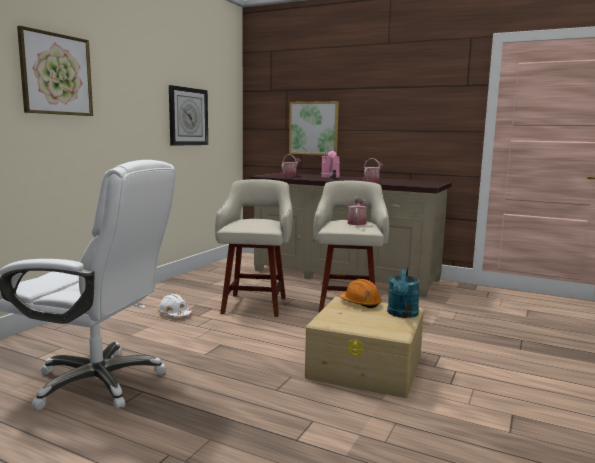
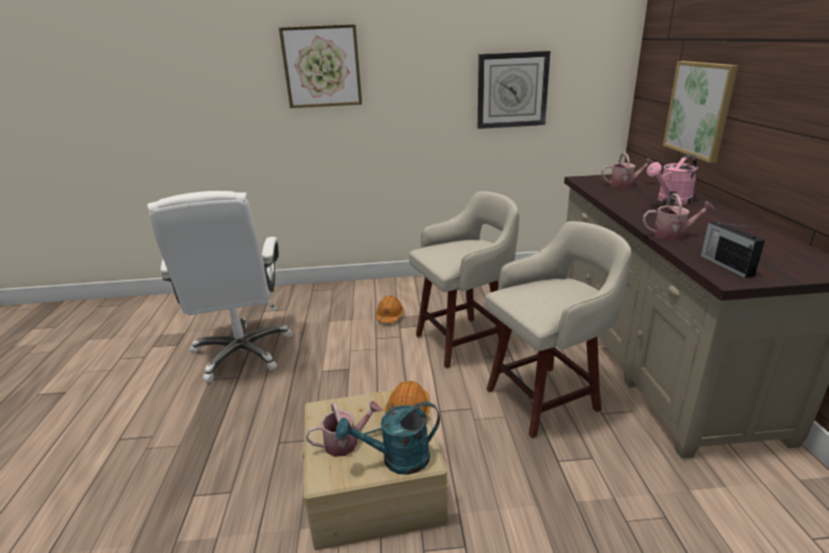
camera: 60 degrees right, 15 degrees up
(174, 314) = (389, 316): white hard hat -> orange hard hat
(356, 223) = (556, 298): watering can -> watering can (346, 442)
(415, 184) = (725, 265): none -> radio

